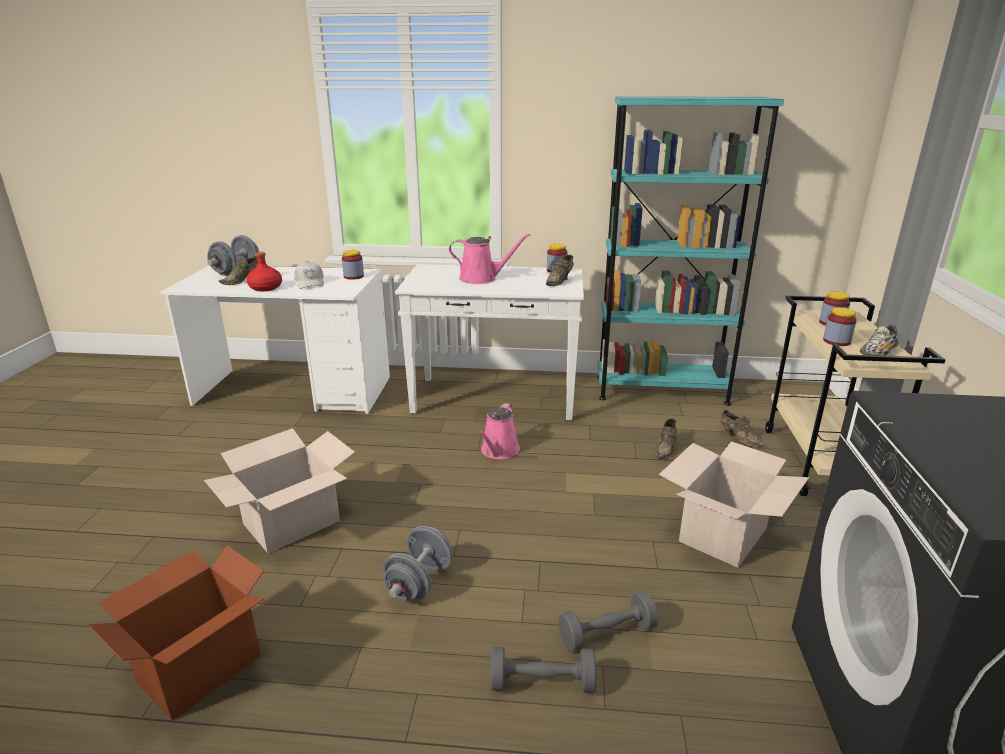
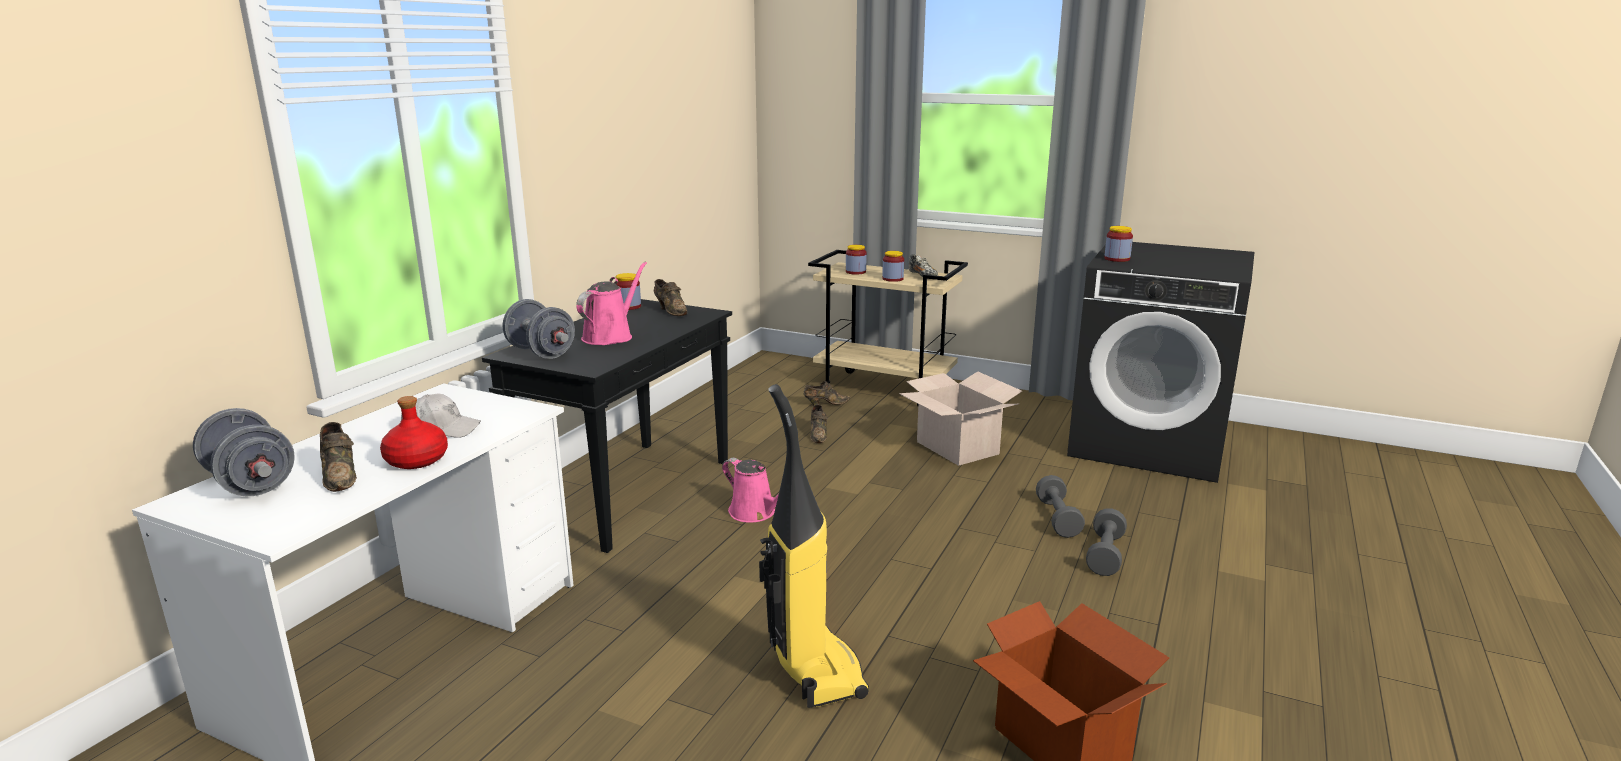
camera: 70 degrees left, 5 degrees down
(291, 522) = (813, 670): cardboard box -> vacuum cleaner
(353, 276) = (457, 401): jar -> jar (1117, 259)
(419, 582) = (966, 593): grey dumbbell -> grey dumbbell (541, 352)
(496, 399) = (629, 492): white console table -> black console table
(661, 390) = (706, 409): turquoise bookcase -> none
(666, 448) = (818, 435): brown shoe -> brown shoe turned 45 degrees clockwise

